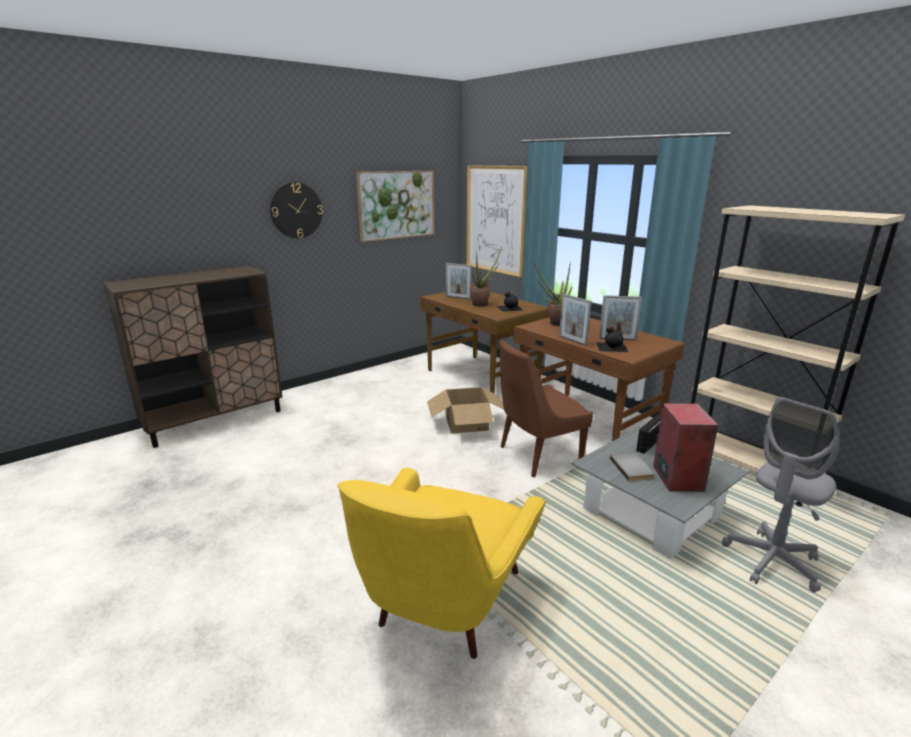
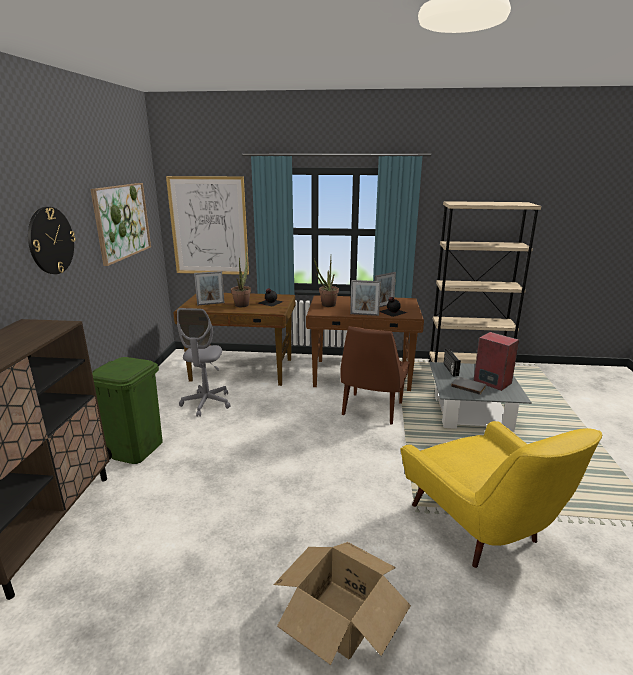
camera: 45 degrees left, 0 degrees up
(321, 401) = (136, 449): none -> green trash can
(466, 423) = (292, 409): cardboard box -> cardboard box (339, 616)
(771, 561) = (541, 409): grey office chair -> grey office chair (206, 403)

